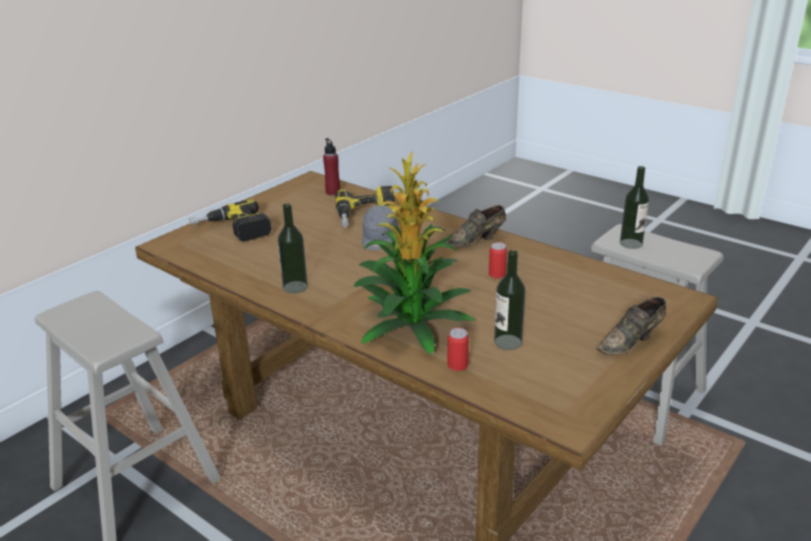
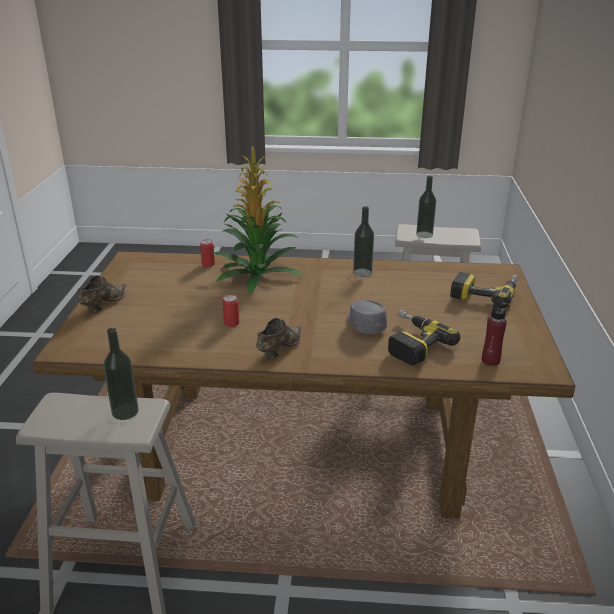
camera: 145 degrees right, 0 degrees up
(508, 342) = (187, 282): bottle -> bottle (424, 234)

